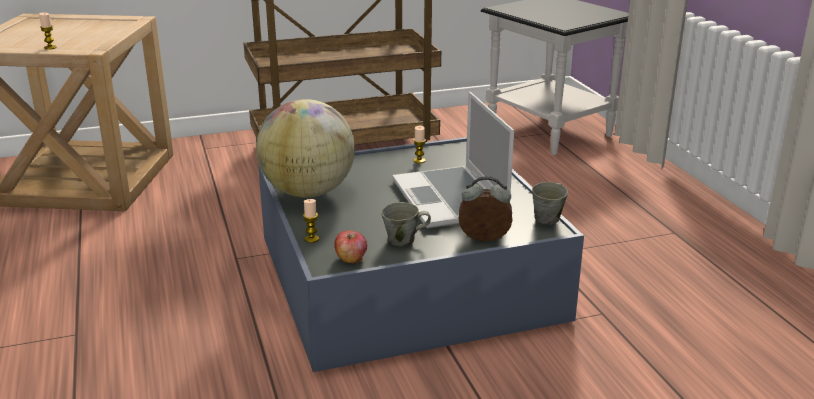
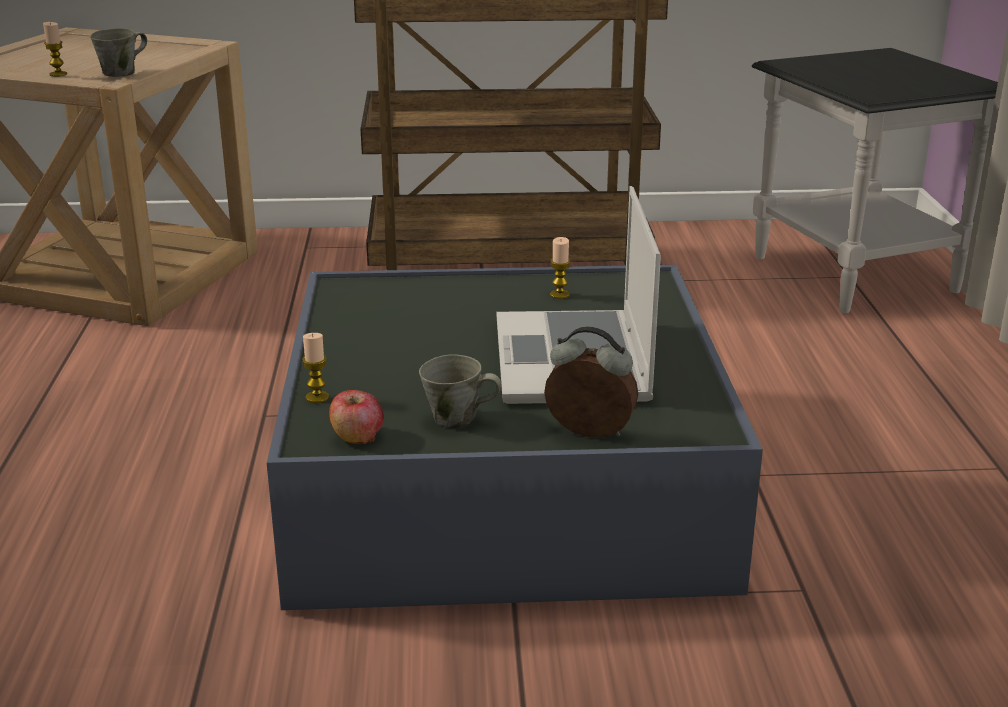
camera: 15 degrees right, 0 degrees up
(308, 192) = (355, 324): globe -> none
(548, 218) = (716, 412): grey mug -> grey mug (121, 73)

